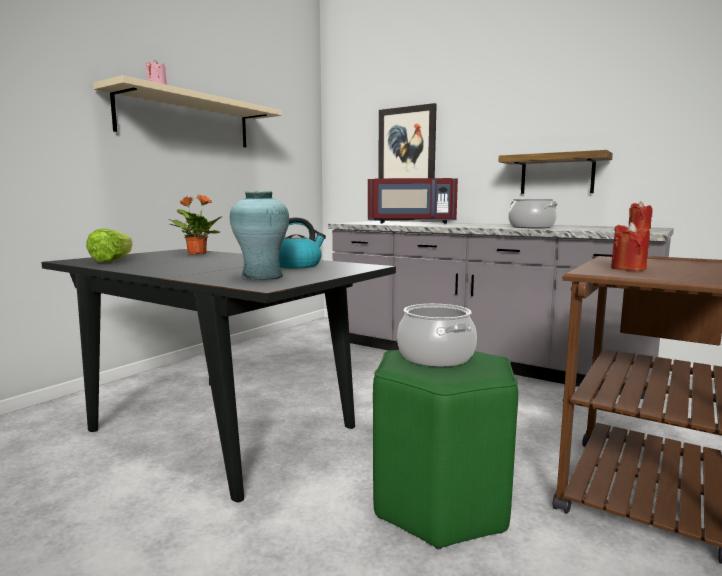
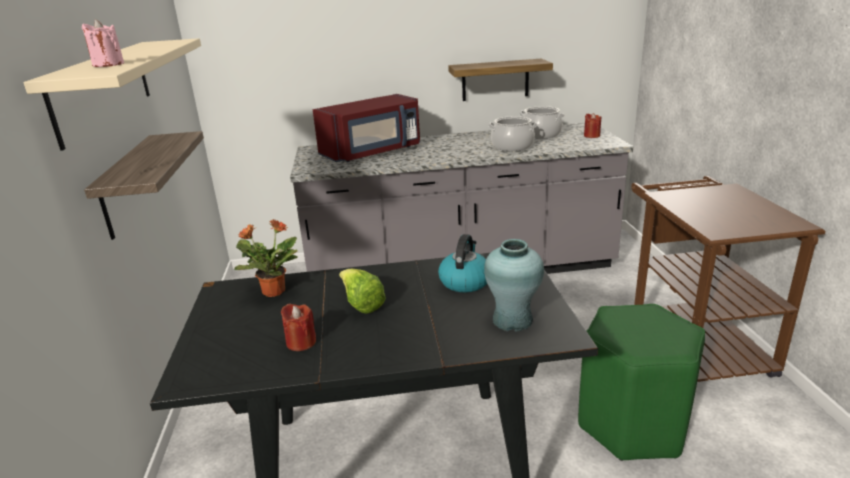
camera: 40 degrees left, 15 degrees up
(113, 260) = (244, 355): lettuce -> lettuce (361, 304)
(186, 186) = (128, 185): none -> shelf
(406, 146) = (323, 54): picture -> none
(436, 357) = (631, 326): cooking pot -> cooking pot (541, 134)
(628, 269) = (716, 218): red candle -> red candle (301, 342)

